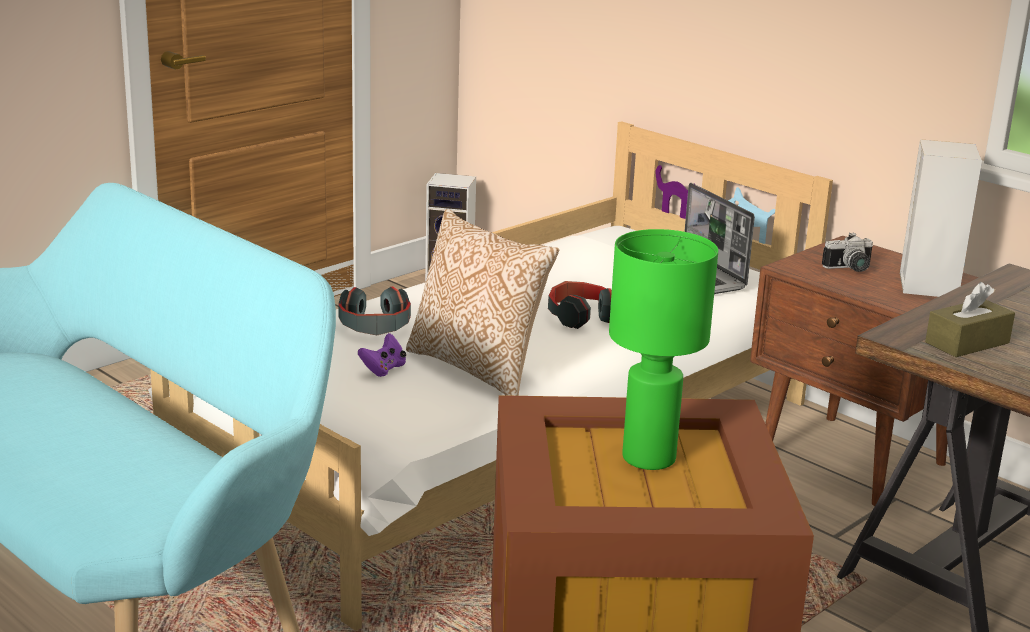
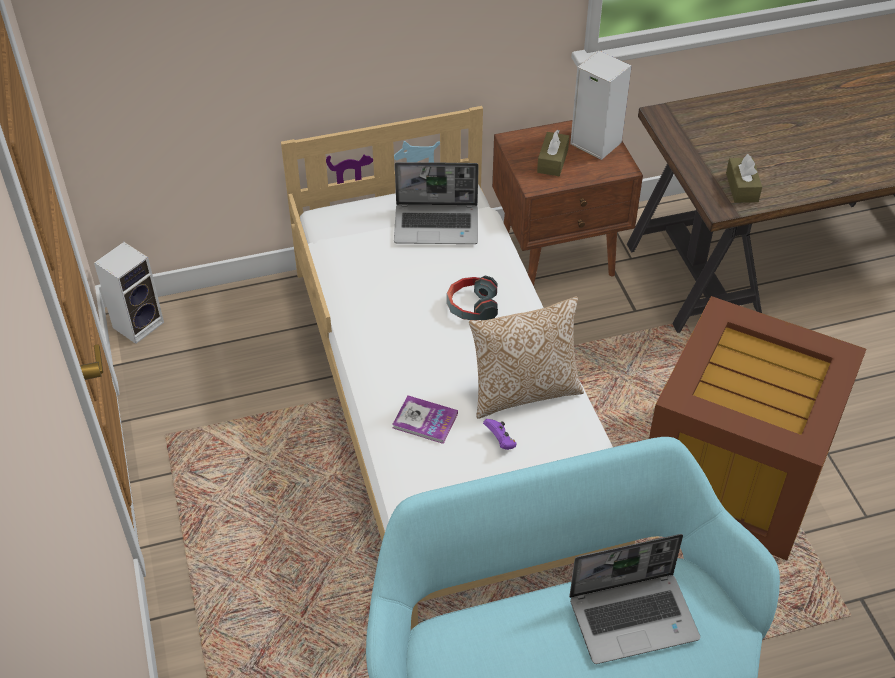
camera: 60 degrees left, 25 degrees up
(126, 455) = (634, 617): none -> laptop
(374, 326) = (425, 421): headphones -> book
(650, 458) = (748, 370): green table lamp -> none
(850, 269) = (552, 161): camera -> brown tissue box

